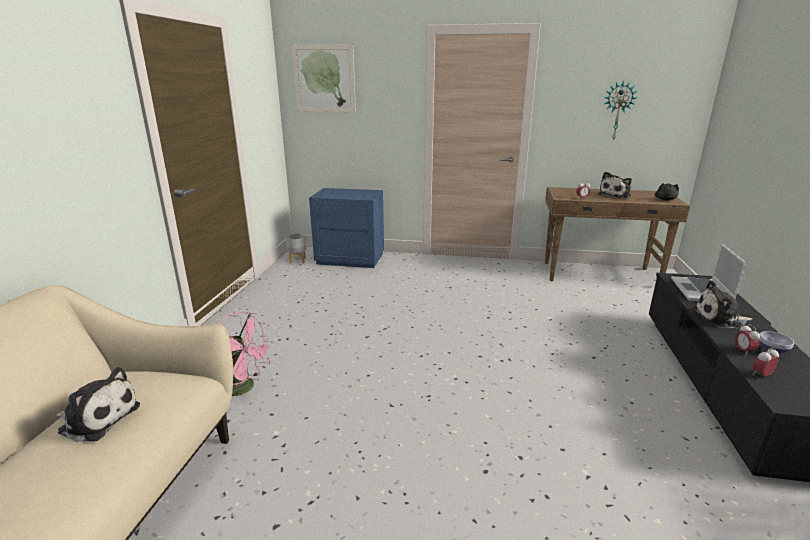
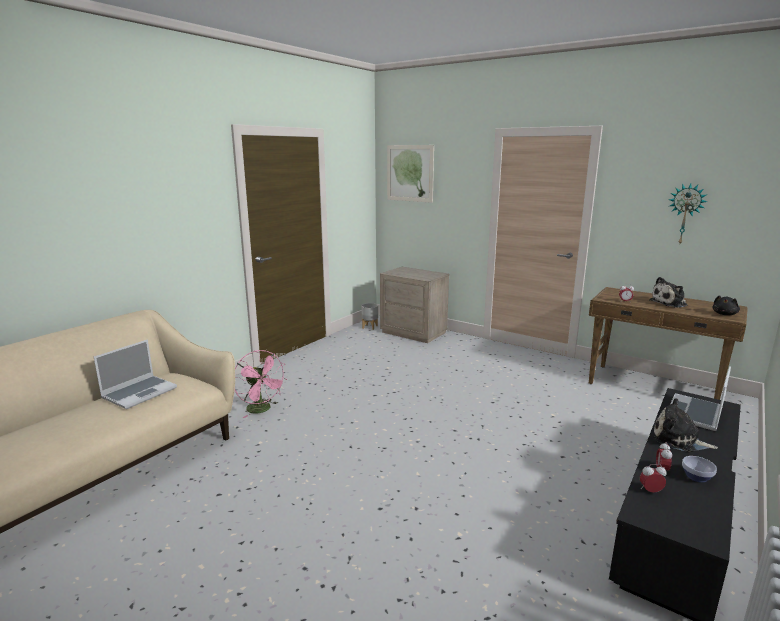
camera: 25 degrees right, 5 degrees down
(97, 418) = (140, 392): plush toy -> laptop
(350, 258) = (414, 332): blue nightstand -> beige nightstand

